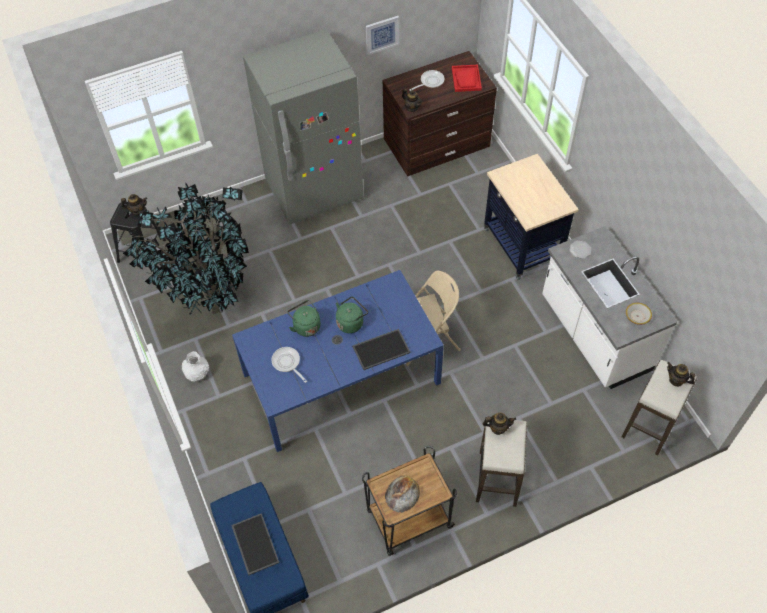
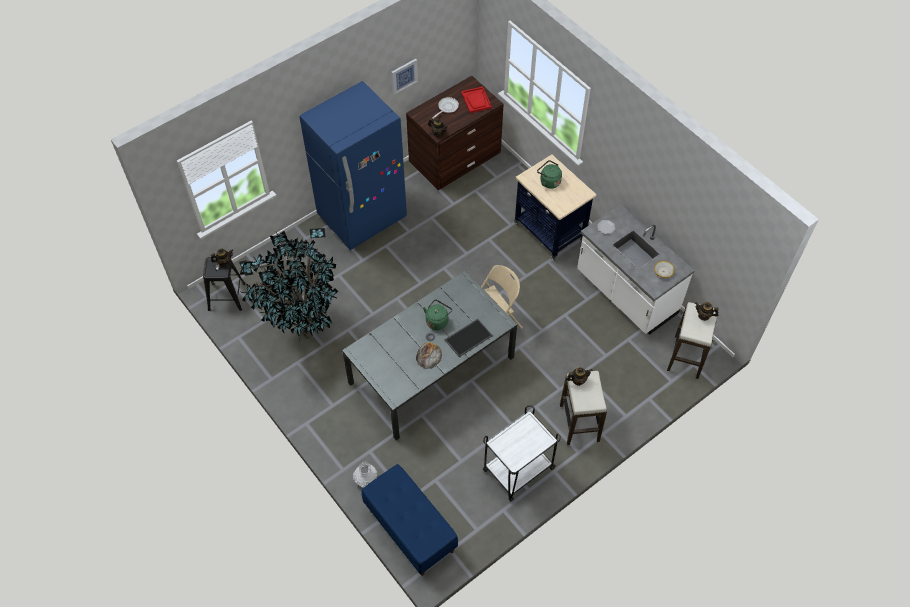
camera: 15 degrees left, 0 degrees up
(197, 374) = (309, 391): white vase -> white vase (366, 480)
(254, 543) = (407, 512): tray -> none
(287, 363) = (395, 364): frying pan -> none
(306, 326) = (401, 331): green kettle -> green kettle (548, 181)
(314, 191) = (362, 217): grey fridge -> blue fridge
(341, 379) = (431, 370): blue dining table -> grey dining table
(402, 493) = (517, 446): bread -> bread (428, 355)
(408, 519) = (517, 470): brown cart -> white cart

